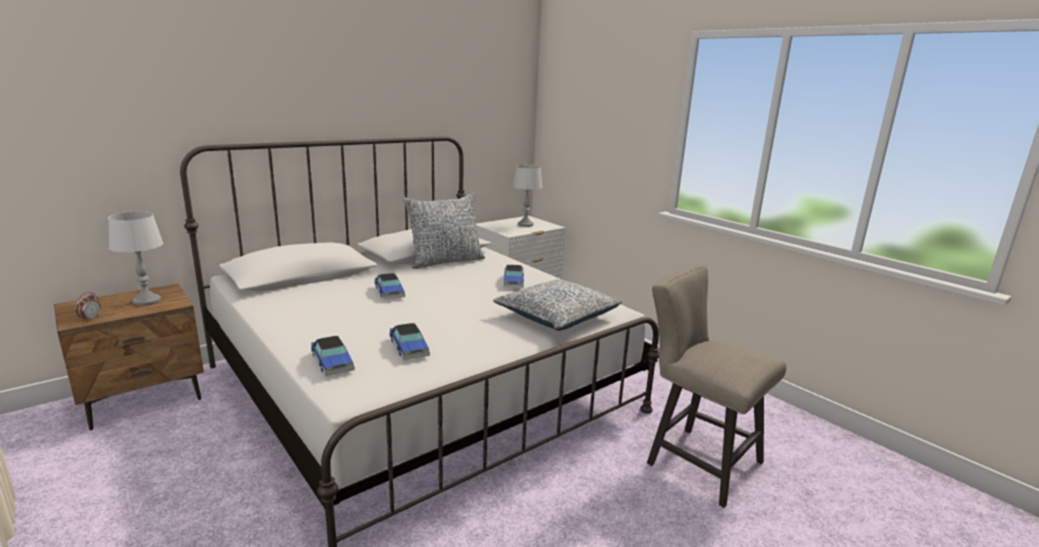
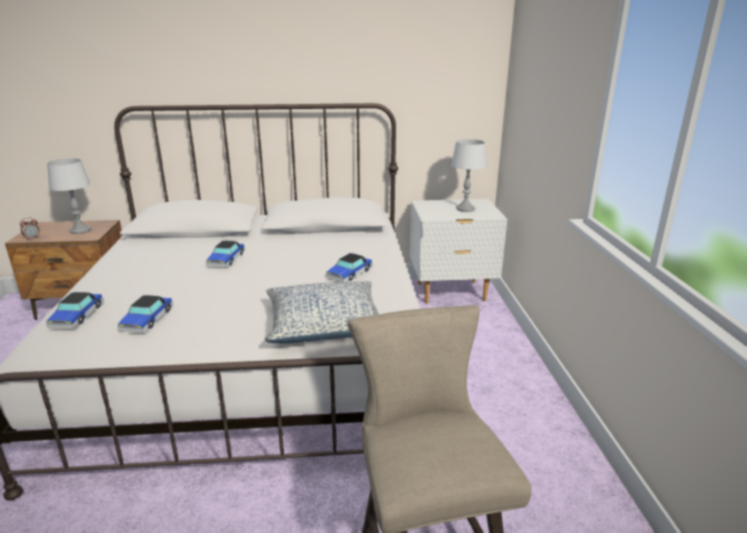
camera: 35 degrees right, 5 degrees up
(445, 261) = (326, 237): pillow -> none

